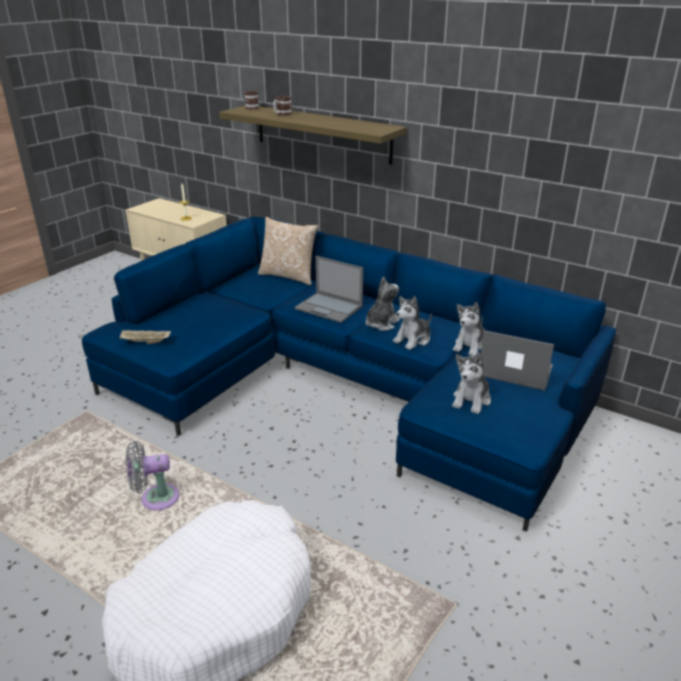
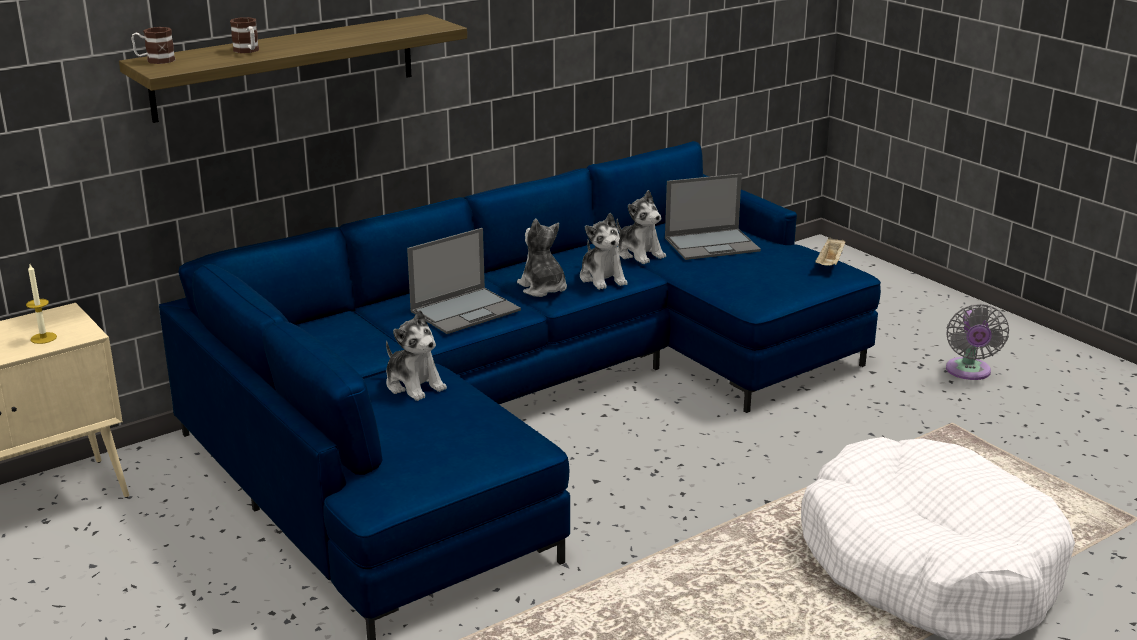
camera: 70 degrees left, 5 degrees down
(145, 342) = (457, 461): beige tray -> beige tray (830, 263)
(155, 498) = (710, 595): grey fan -> grey fan (968, 372)
(289, 276) = (320, 322): pillow -> none
(471, 400) = (758, 276): plush toy -> plush toy (414, 385)
(514, 370) = (713, 244): laptop -> laptop turned 150 degrees counterclockwise

